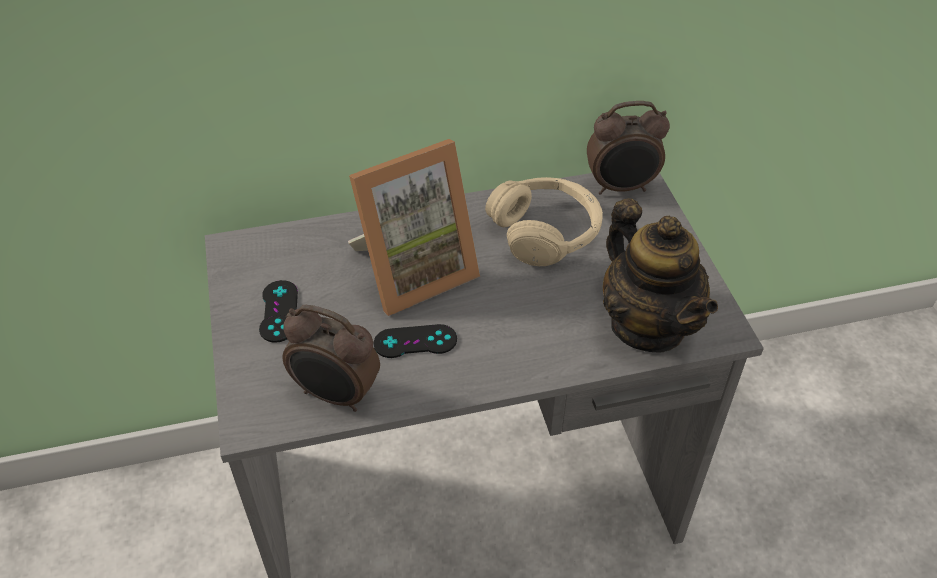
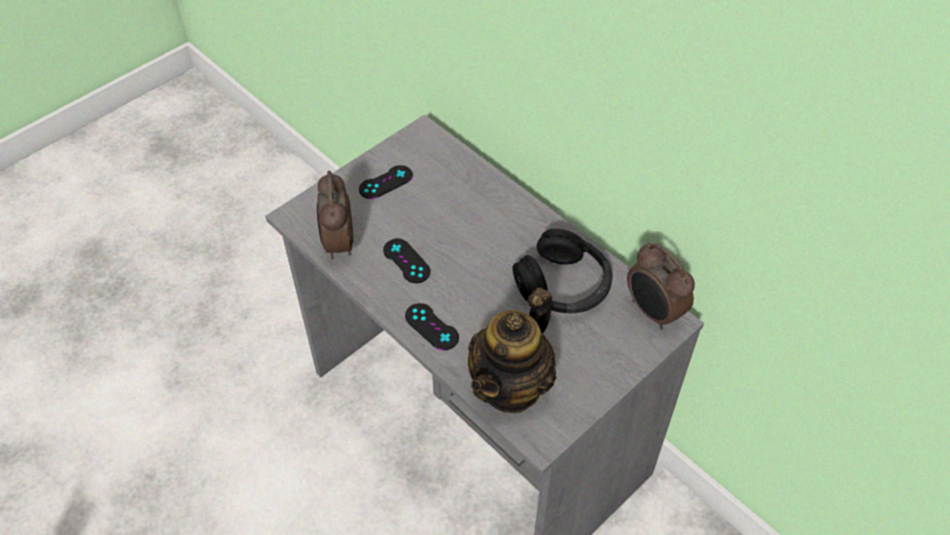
camera: 60 degrees right, 5 degrees up
(413, 271) = (468, 230): picture frame -> none
(526, 358) = (431, 327): none -> black game controller
(546, 232) = (564, 286): beige headphones -> black headphones

